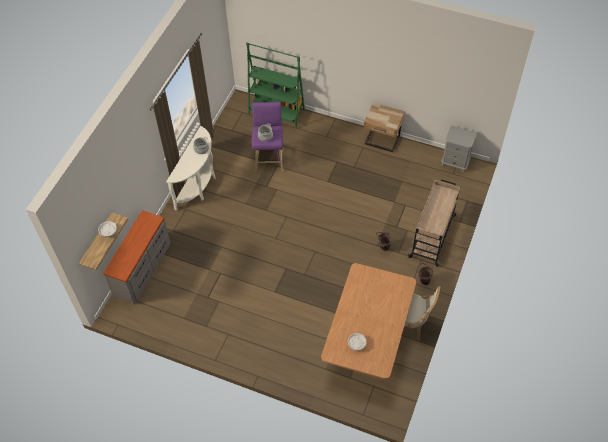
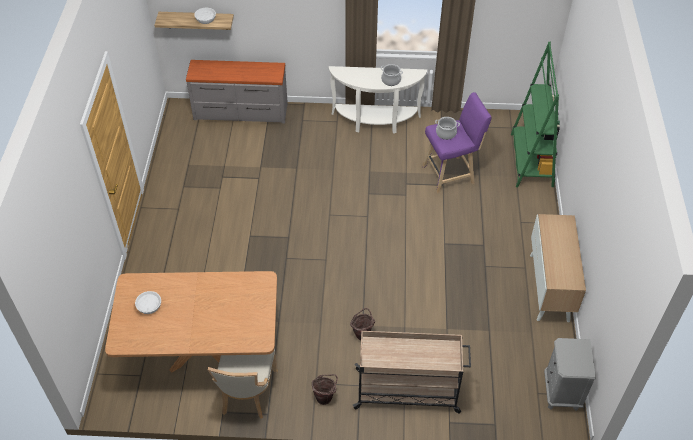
camera: 70 degrees right, 5 degrees down
(382, 141) = (550, 287): beige nightstand -> cabinet

